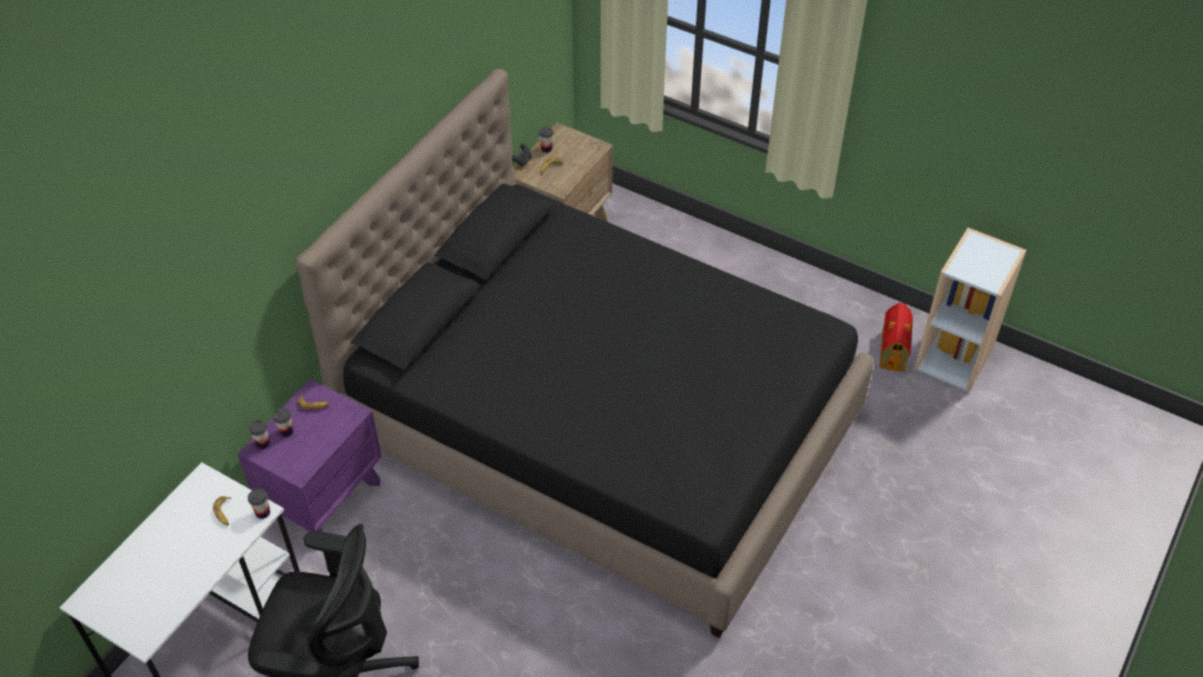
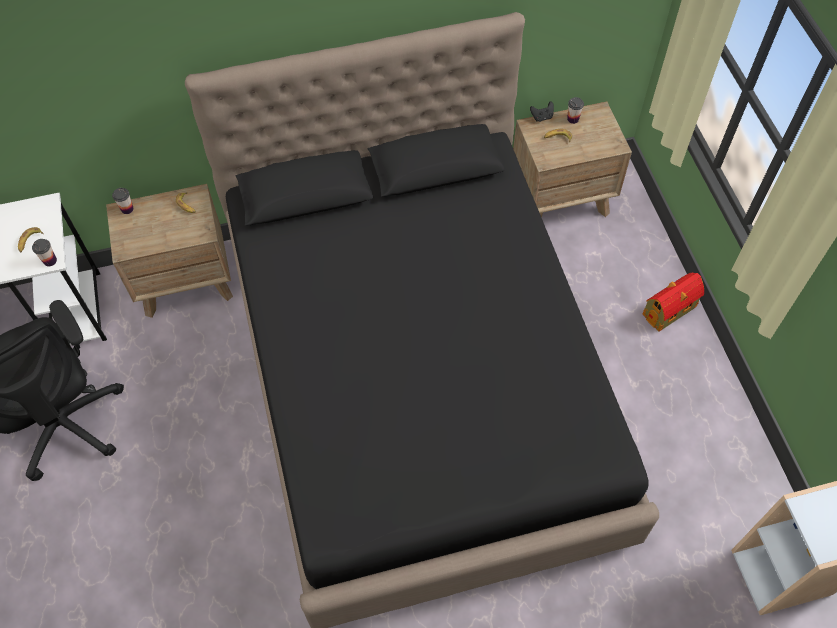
camera: 45 degrees right, 10 degrees up
(286, 431) = (150, 212): cup -> none
(324, 498) = (186, 281): purple nightstand -> brown nightstand
(893, 350) = (730, 517): toy house -> toy house (670, 310)

